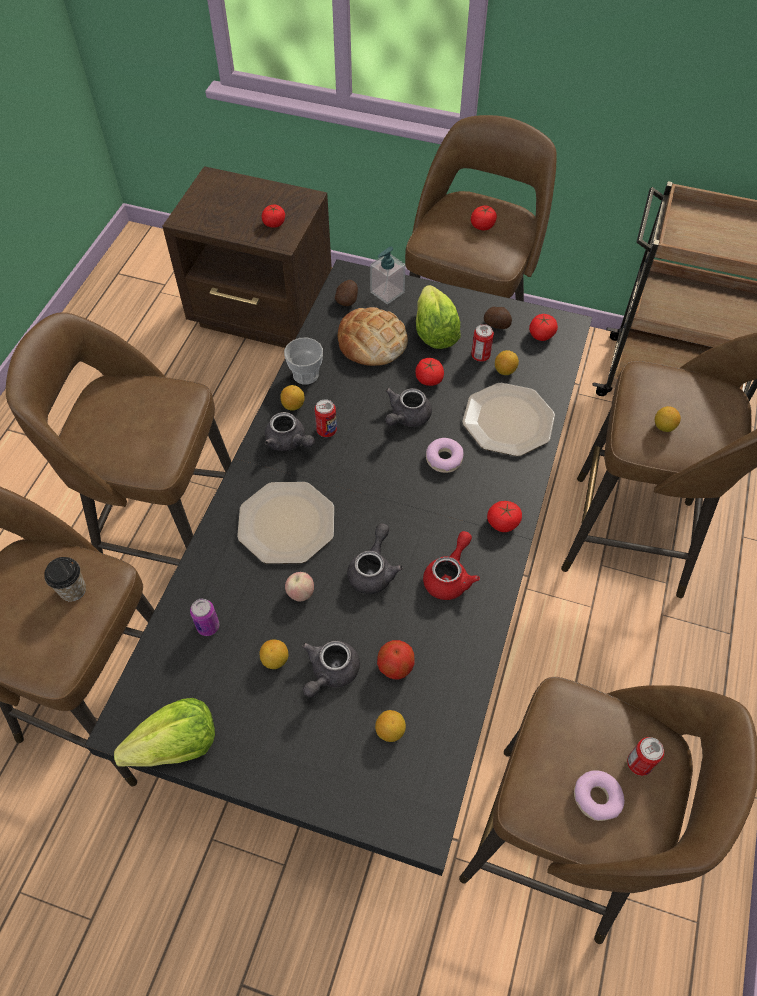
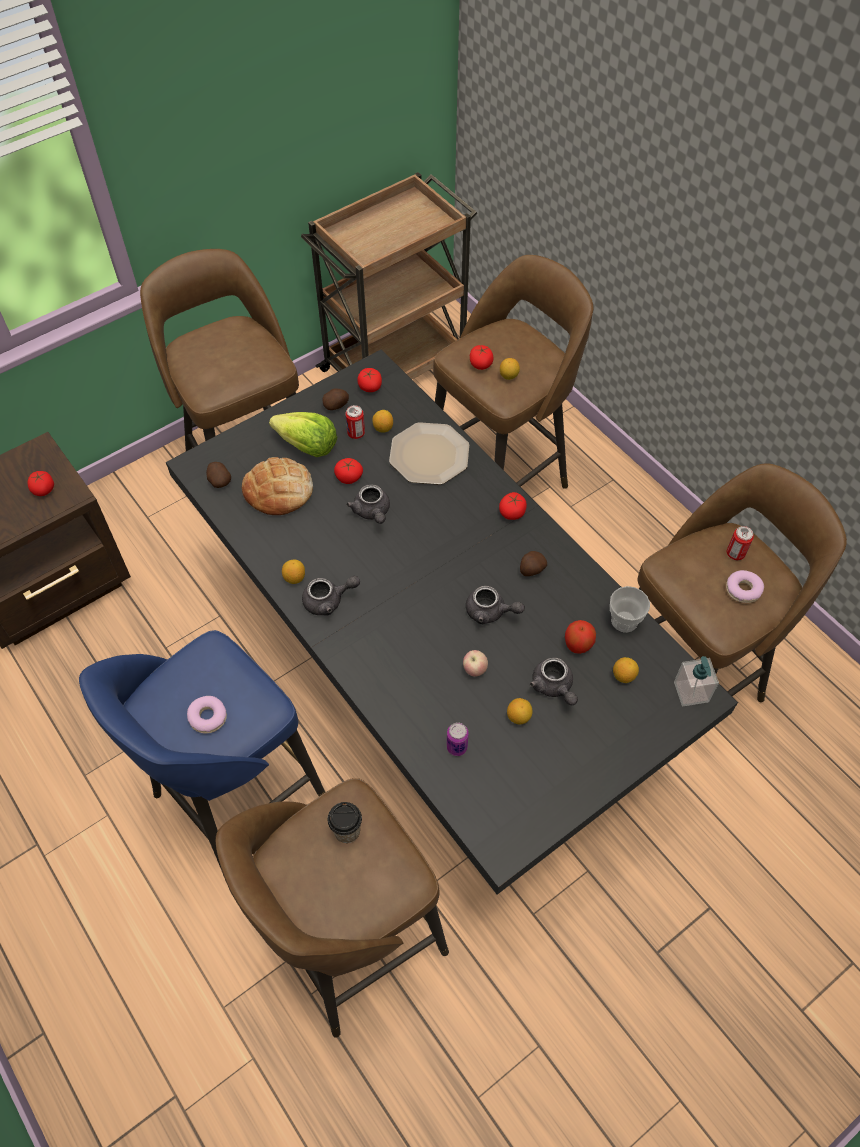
camera: 55 degrees left, 0 degrees up
(171, 540) = (235, 800): brown stool -> blue stool
(176, 746) = (543, 820): lettuce -> none
(286, 522) = (404, 644): plate -> none
(305, 374) = (271, 552): cup -> cup (624, 621)
(326, 430) = (339, 570): can -> none
(373, 570) = (490, 612): grey teapot -> grey teapot turned 150 degrees clockwise
(387, 292) = (236, 451): soap dispenser -> soap dispenser (691, 692)
(444, 459) = (430, 512): donut -> donut (208, 717)
(450, 576) = (531, 569): red teapot -> potato
(482, 225) = (228, 351): tomato -> tomato (481, 364)

